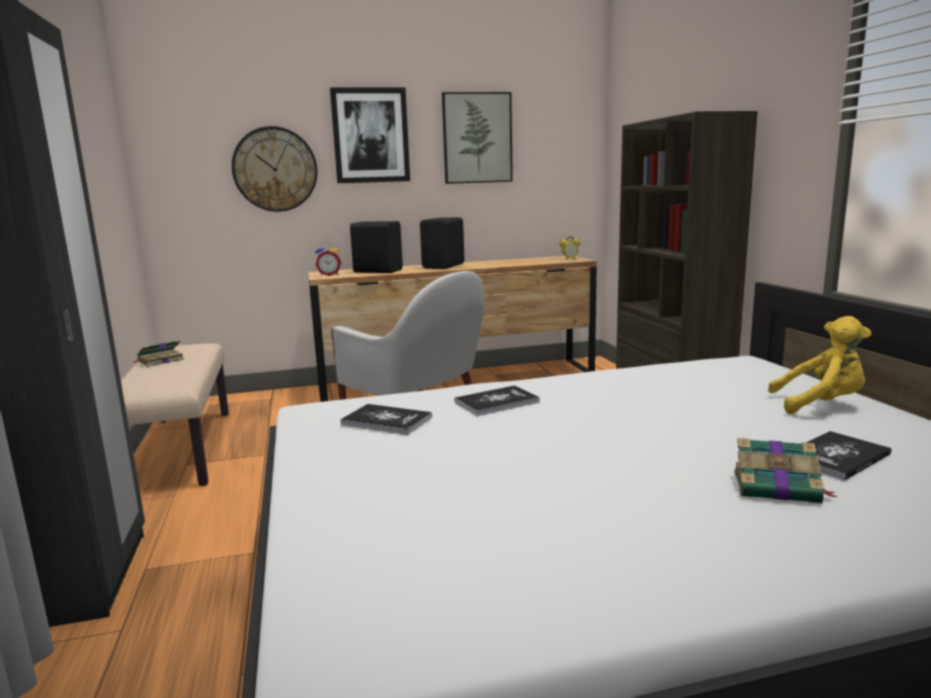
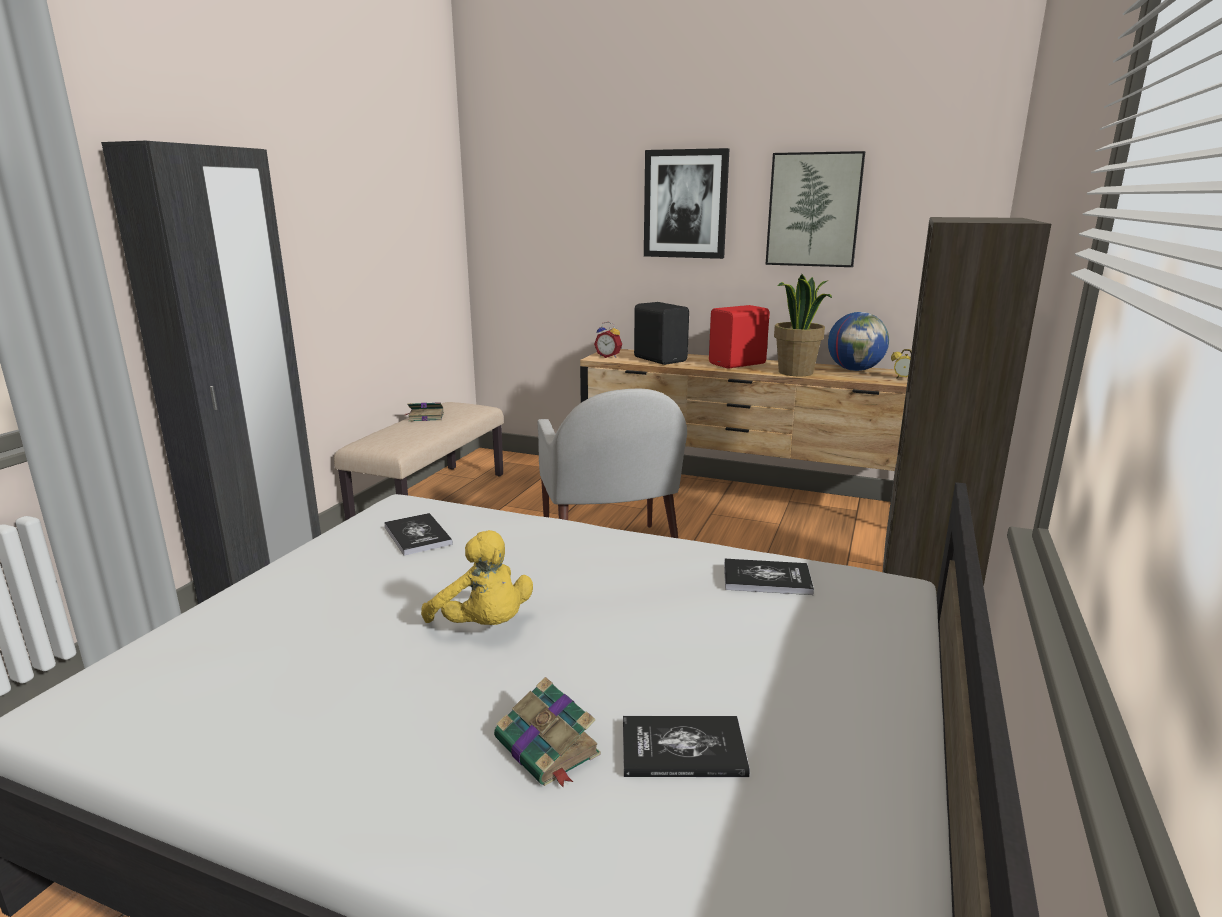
camera: 35 degrees right, 5 degrees up
(275, 169) = (586, 237): wall clock -> none
(445, 266) = (738, 364): black speaker -> red speaker
(496, 402) = (530, 547): book -> book (766, 578)
(497, 265) = (796, 372): none -> potted plant
(529, 259) = (855, 370): none -> globe
(820, 404) = (831, 680): yellow plush toy -> yellow plush toy (484, 626)

